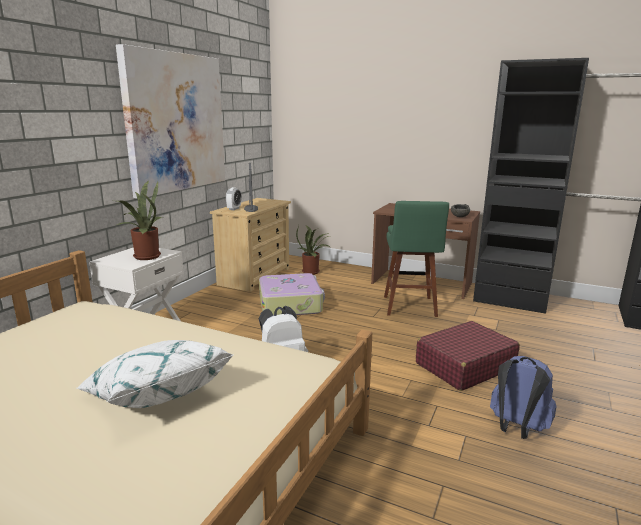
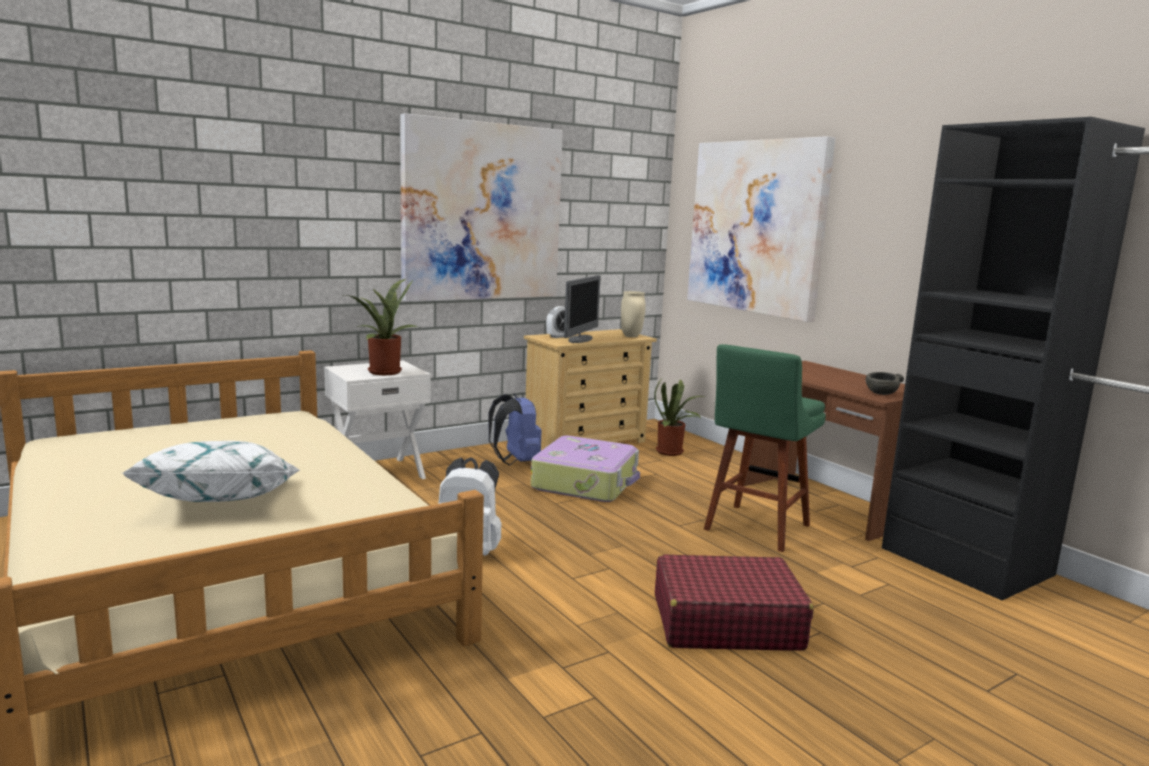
camera: 30 degrees right, 5 degrees down
(275, 201) = (632, 336): none -> beige vase
(346, 123) = (757, 227): none -> picture
(516, 428) = (684, 719): blue backpack -> blue backpack (516, 462)

